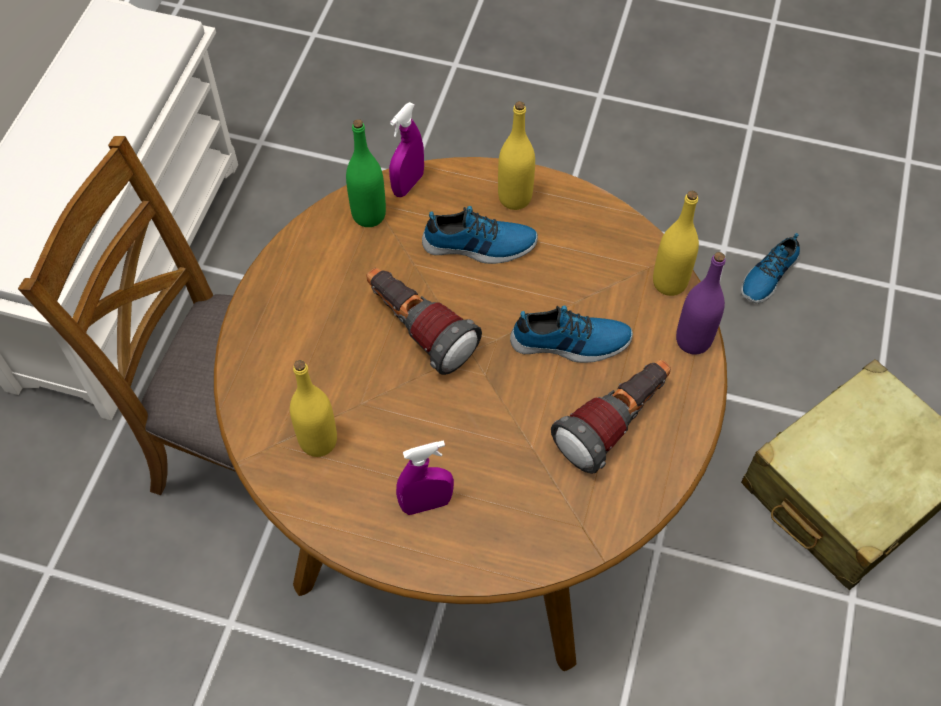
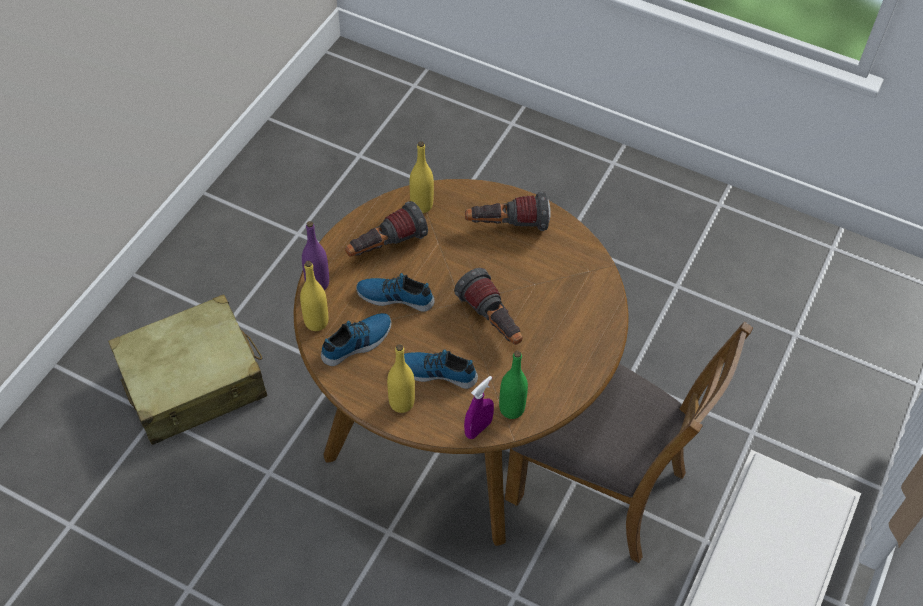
camera: 170 degrees left, 5 degrees down
(318, 441) = (564, 267): yellow bottle -> yellow bottle (421, 205)
(426, 504) = (506, 225): purple spray bottle -> flashlight
(767, 275) = (165, 554): shoe -> shoe (357, 343)

